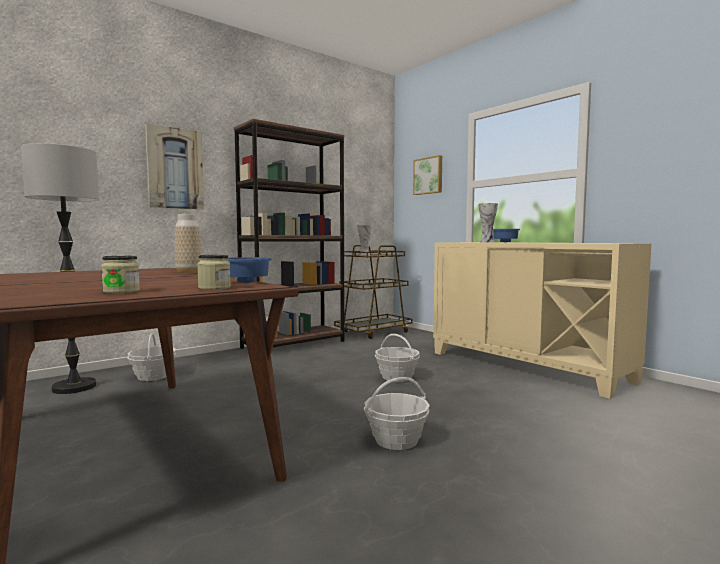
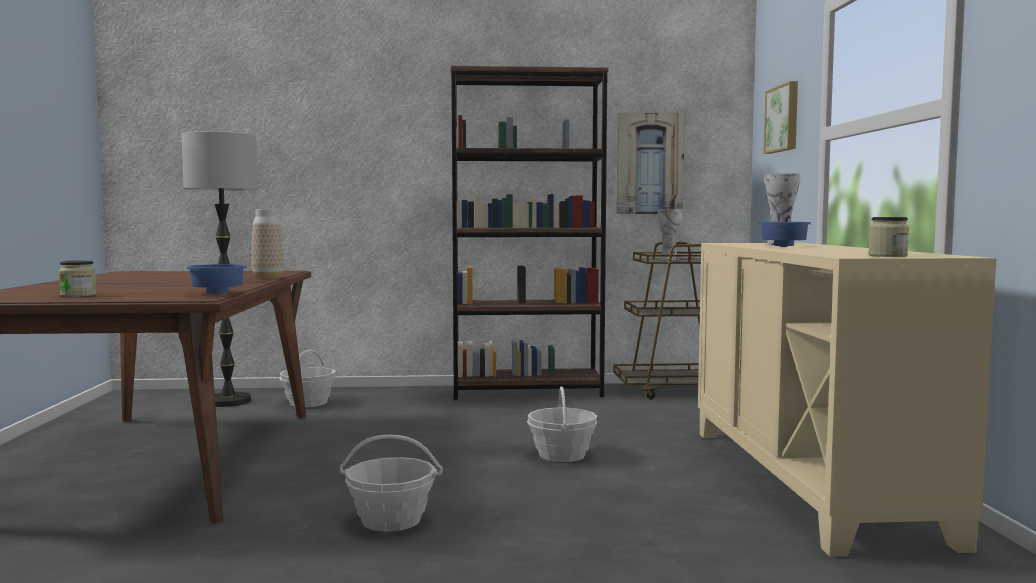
camera: 35 degrees right, 0 degrees up
(174, 168) = (371, 141): picture -> picture (649, 163)
(214, 288) = (151, 297): jar -> jar (887, 256)

